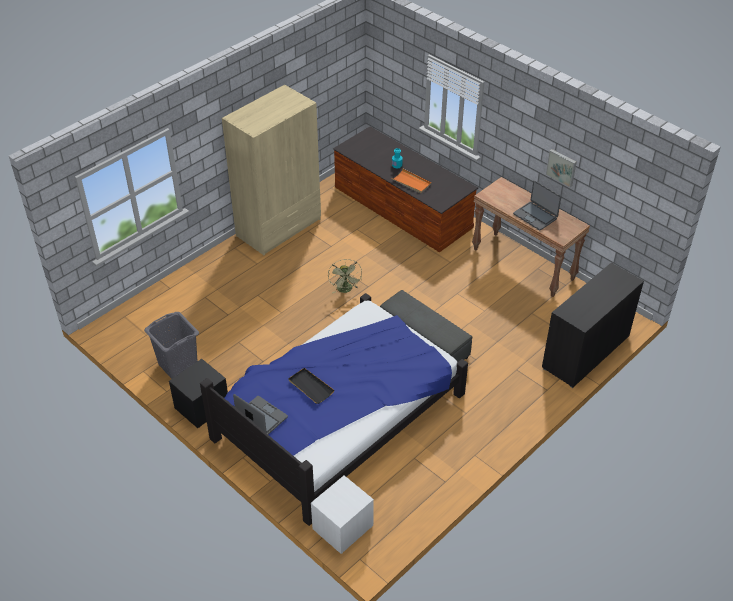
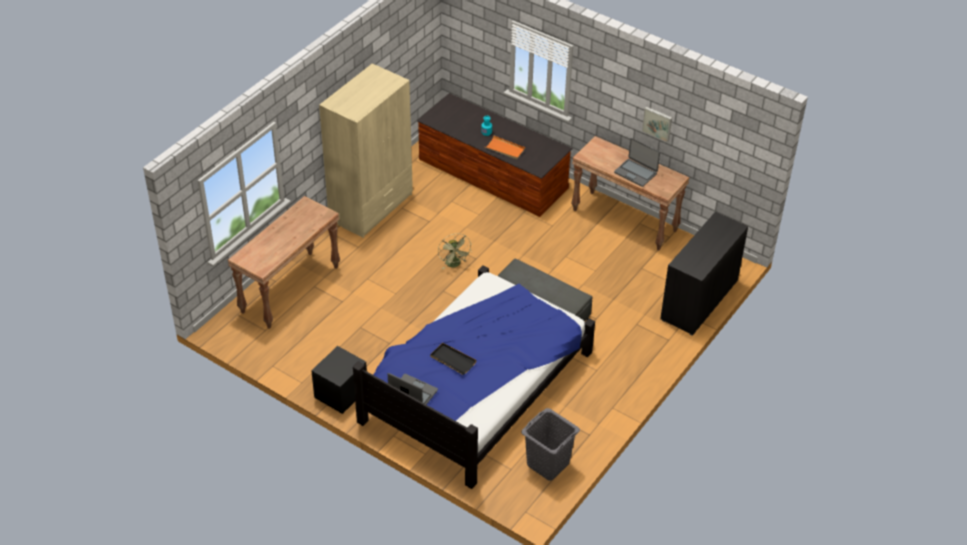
camera: 10 degrees left, 0 degrees up
(178, 365) = (306, 356): grey laundry basket -> grey laundry basket (548, 463)
(181, 297) = (290, 289): none -> brown console table
(342, 528) = (503, 487): white nightstand -> none

